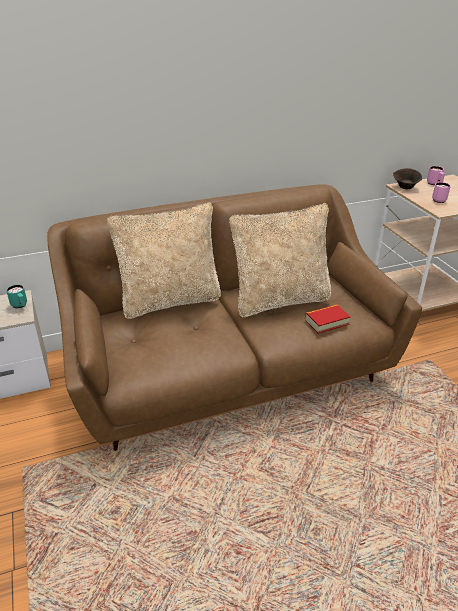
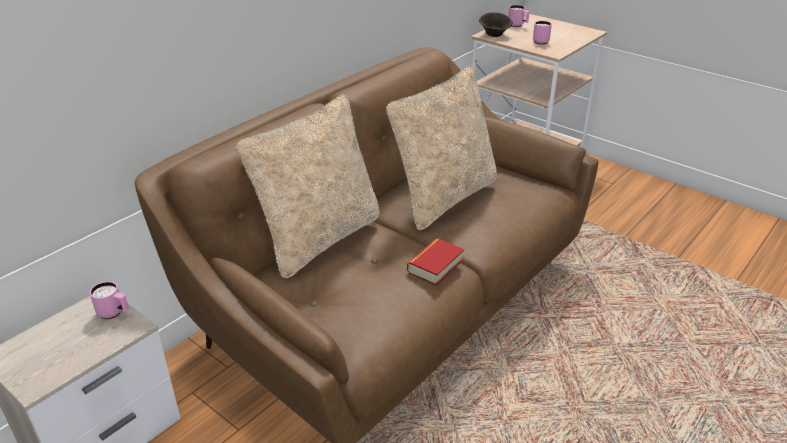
camera: 30 degrees left, 0 degrees up
(20, 306) = (114, 313): turquoise mug -> pink mug
(326, 322) = (514, 205): book -> book (435, 266)

